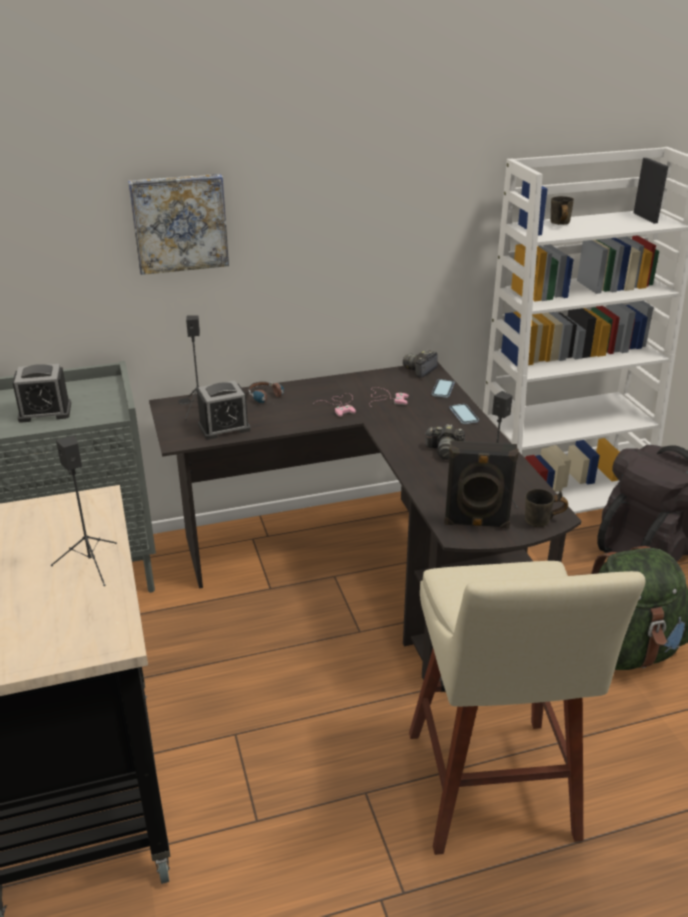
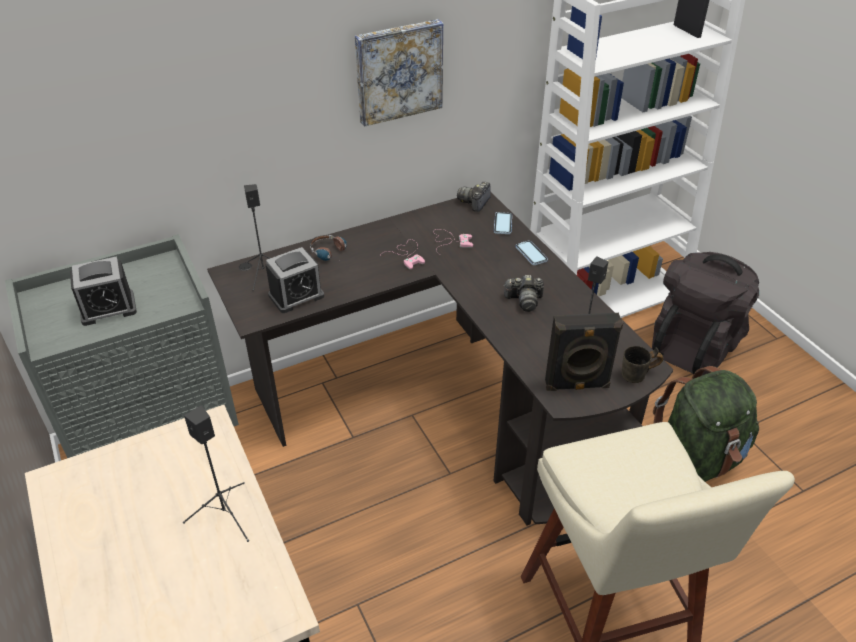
camera: 10 degrees left, 10 degrees up
(179, 223) = (224, 86): picture -> picture (398, 71)
(558, 225) = (606, 47): grey mug -> none

